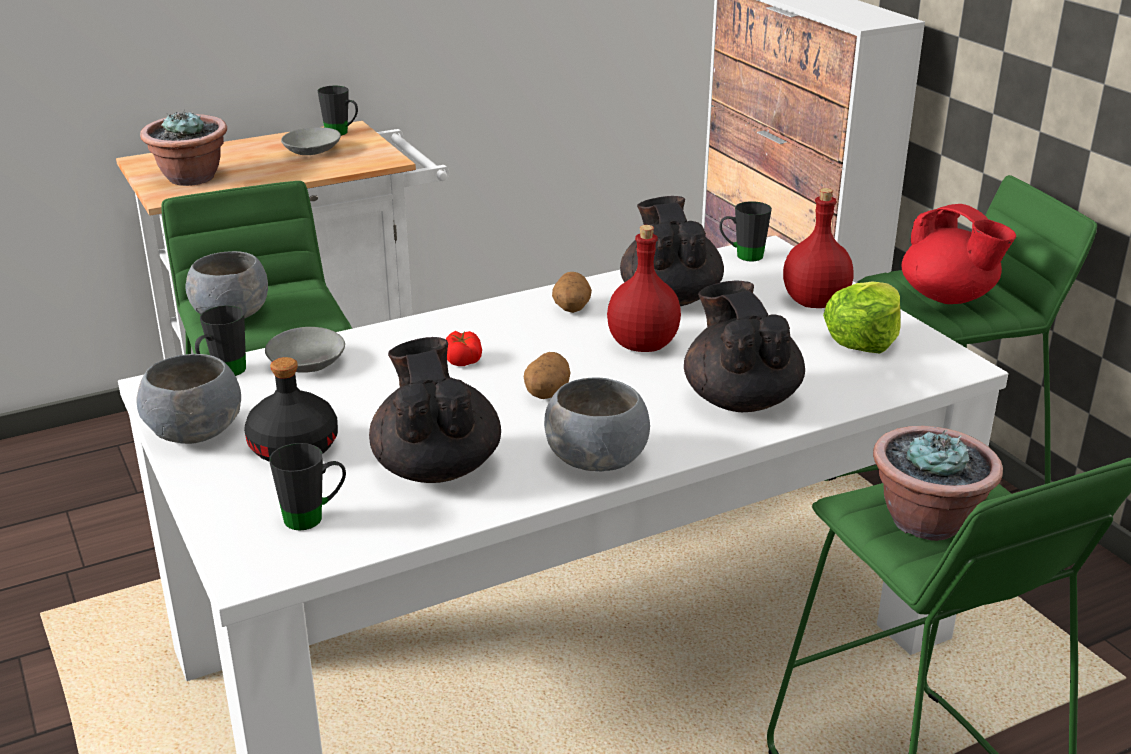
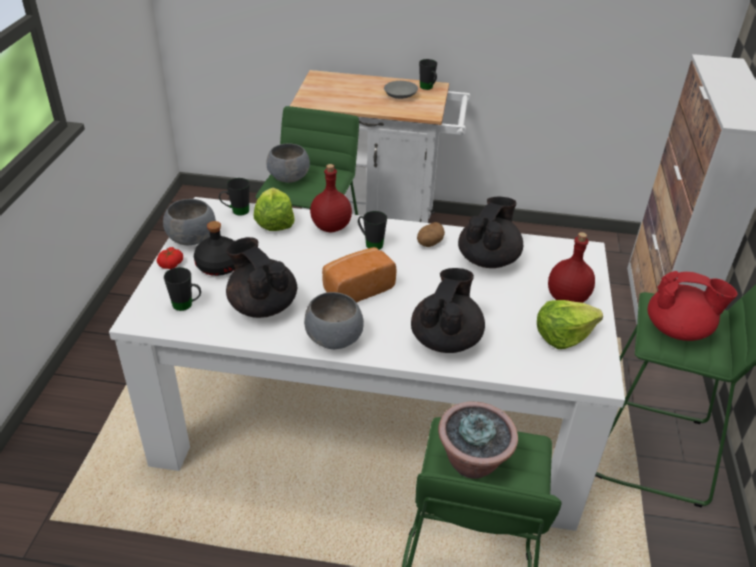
camera: 35 degrees right, 10 degrees up
(191, 178) = (327, 94): potted plant -> none
(307, 364) = (274, 222): grey bowl -> lettuce
(436, 466) = (262, 305): black teapot -> black teapot turned 60 degrees counterclockwise
(462, 359) = (342, 251): tomato -> tomato (170, 264)
(546, 393) = (356, 288): potato -> bread
(642, 346) = (436, 282): red bottle -> red bottle (330, 227)
(742, 256) = (564, 249): black mug -> black mug (370, 243)
(948, 297) = (678, 330): red teapot -> red teapot turned 75 degrees counterclockwise

